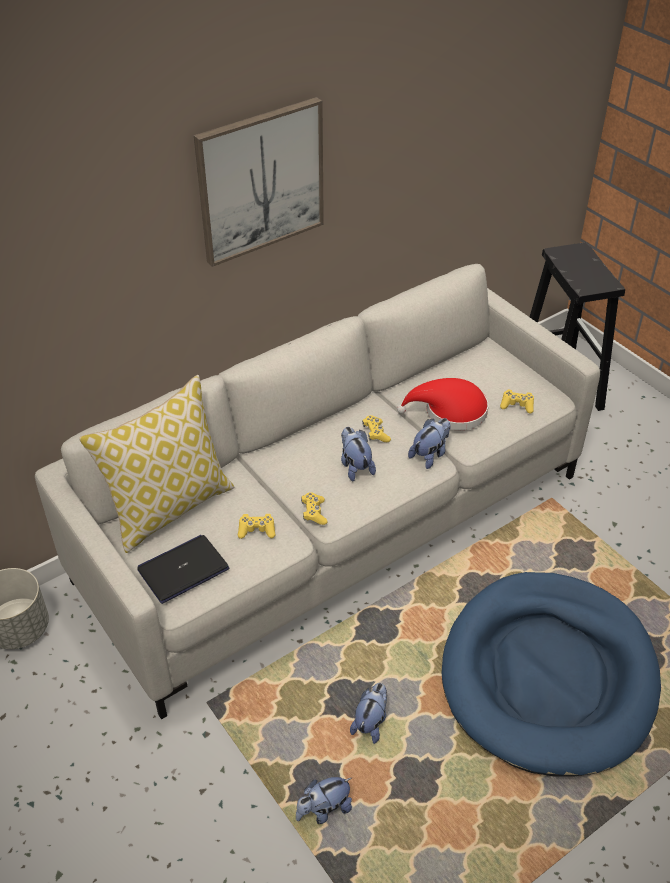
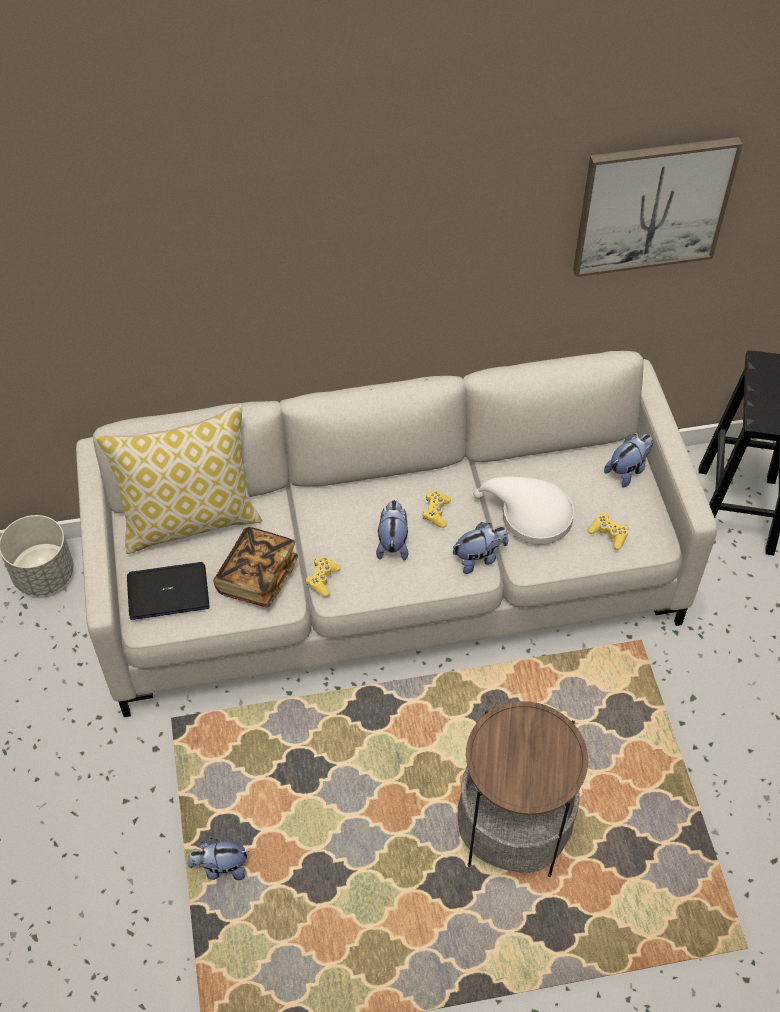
camera: 25 degrees right, 10 degrees up
(257, 530) = (257, 577): yellow game controller -> book
(260, 181) = (362, 220): picture -> picture (652, 205)
(371, 722) = (310, 804): plush toy -> plush toy (627, 470)
(450, 412) = (530, 515): red hat -> white hat
(548, 675) = (512, 832): blue dog bed -> side table

